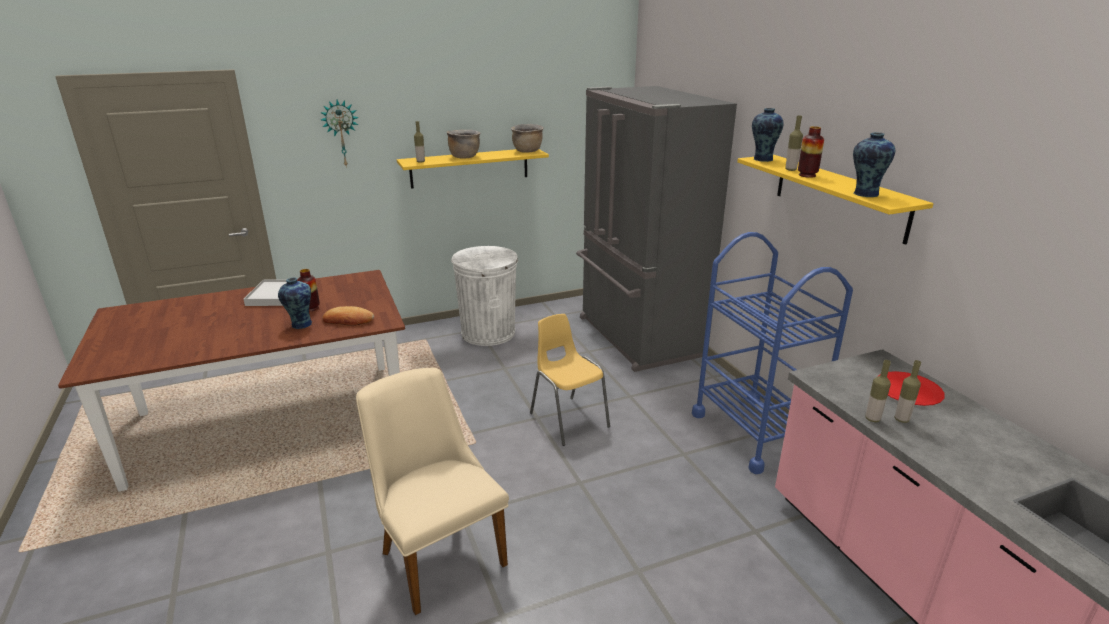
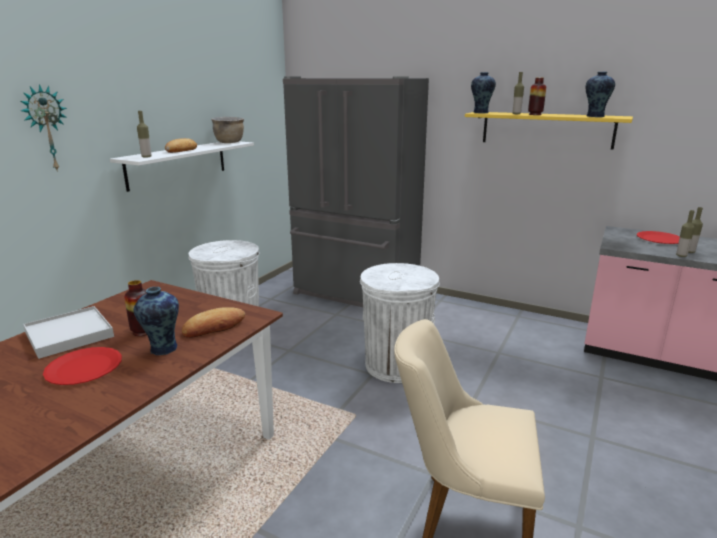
camera: 40 degrees left, 5 degrees down
(252, 320) = (84, 367): none -> red plate
(464, 157) = (181, 150): brown cooking pot -> bread
(469, 167) = (178, 164): yellow shelf -> white shelf
(568, 420) = (396, 365): yellow chair -> white trash can
(754, 433) = (512, 323): blue cart -> none

